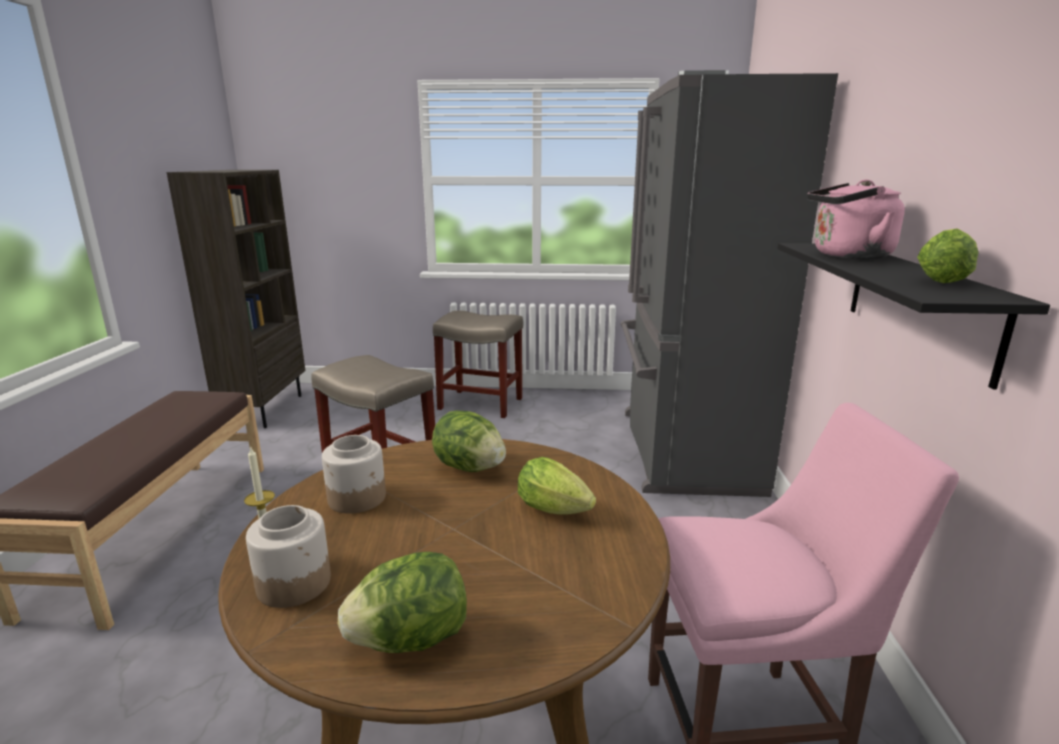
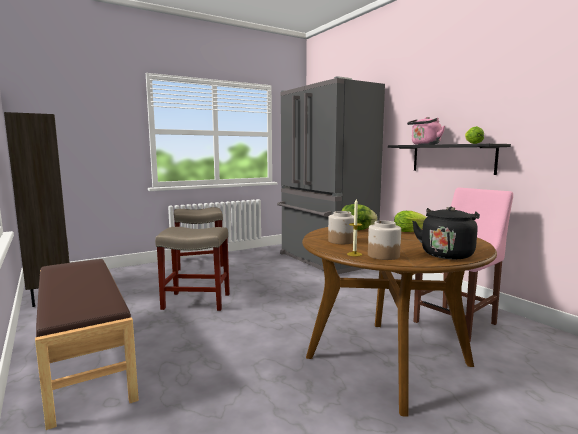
camera: 35 degrees left, 10 degrees down
(411, 639) = (447, 254): lettuce -> black kettle

